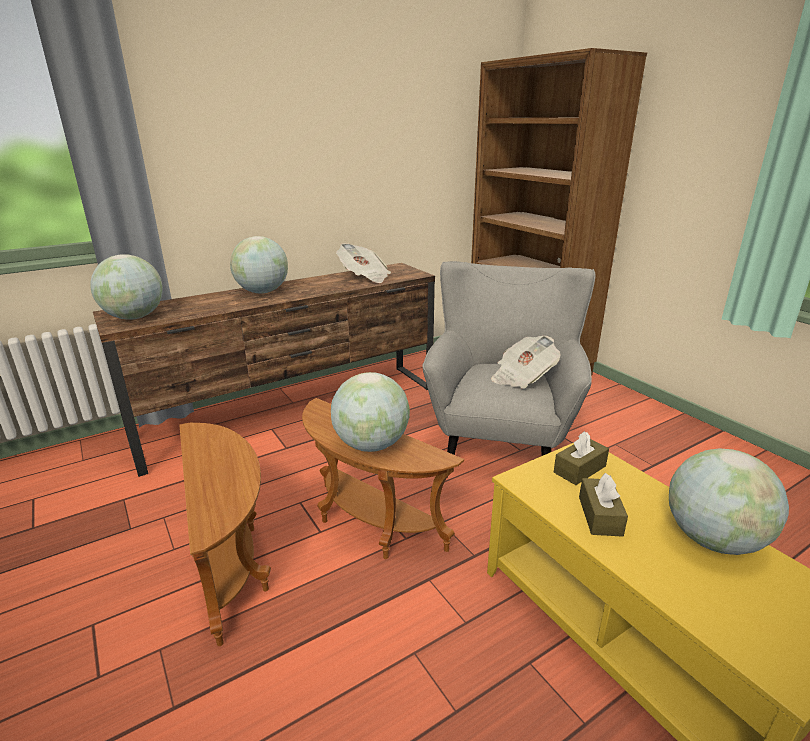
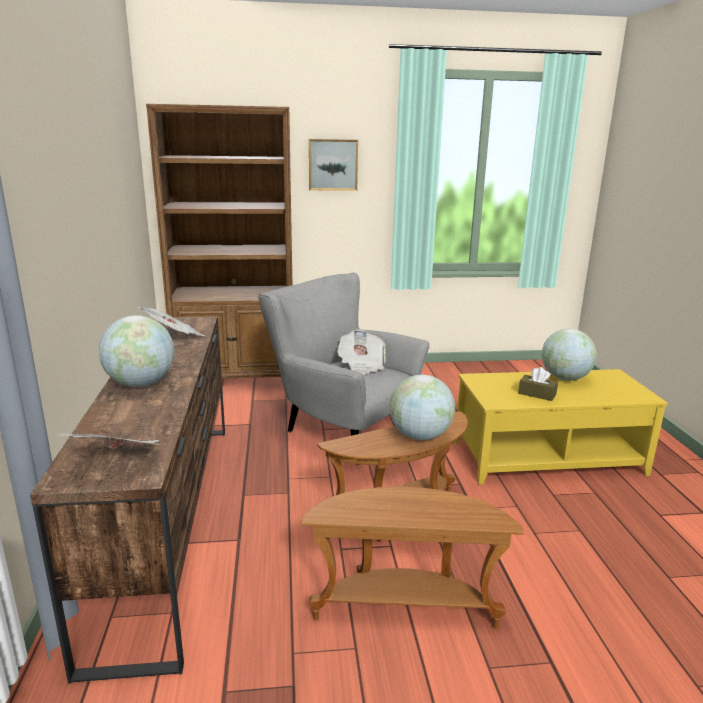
camera: 65 degrees left, 5 degrees down
(134, 317) = (119, 462): globe -> newspaper
(579, 469) = (491, 385): brown tissue box -> none
(692, 128) = (333, 165): none -> picture

